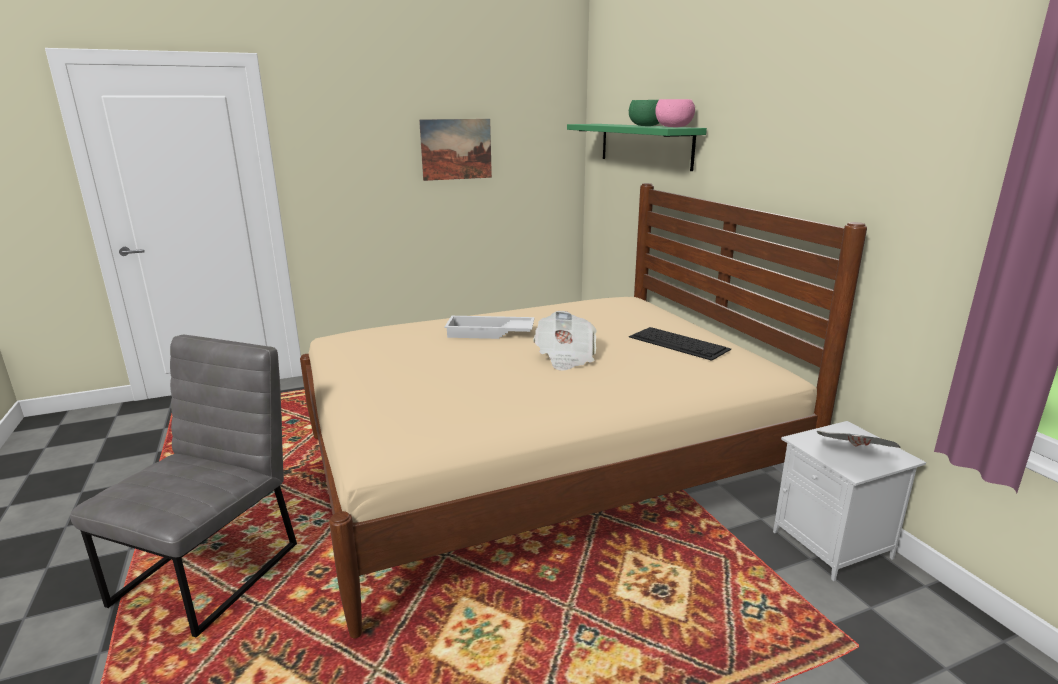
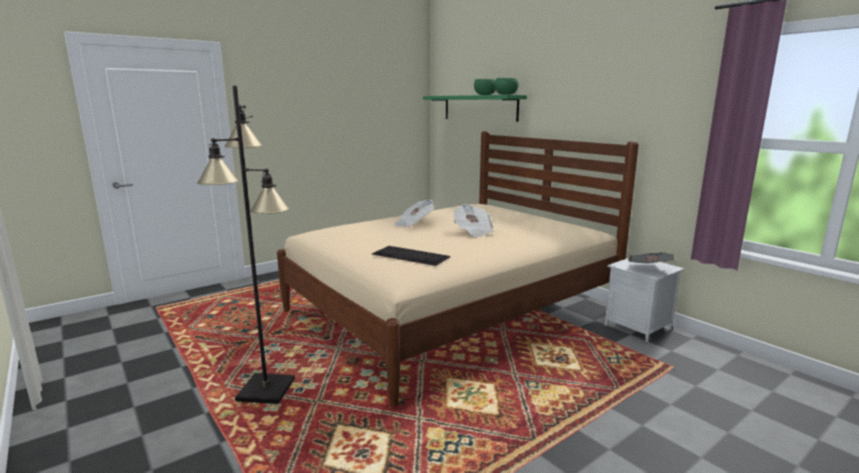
camera: 15 degrees left, 5 degrees down
(212, 570) = (267, 389): grey chair -> black floor lamp
(456, 149) = (351, 112): picture -> none
(489, 333) = (413, 224): white tray -> newspaper
(673, 127) = (505, 94): pink bowl -> green bowl
(679, 343) = (533, 221): keyboard -> keyboard (411, 255)

